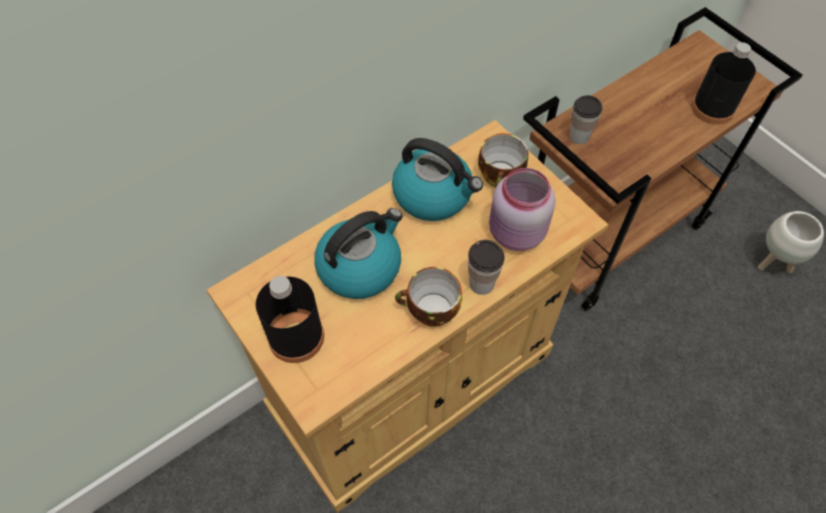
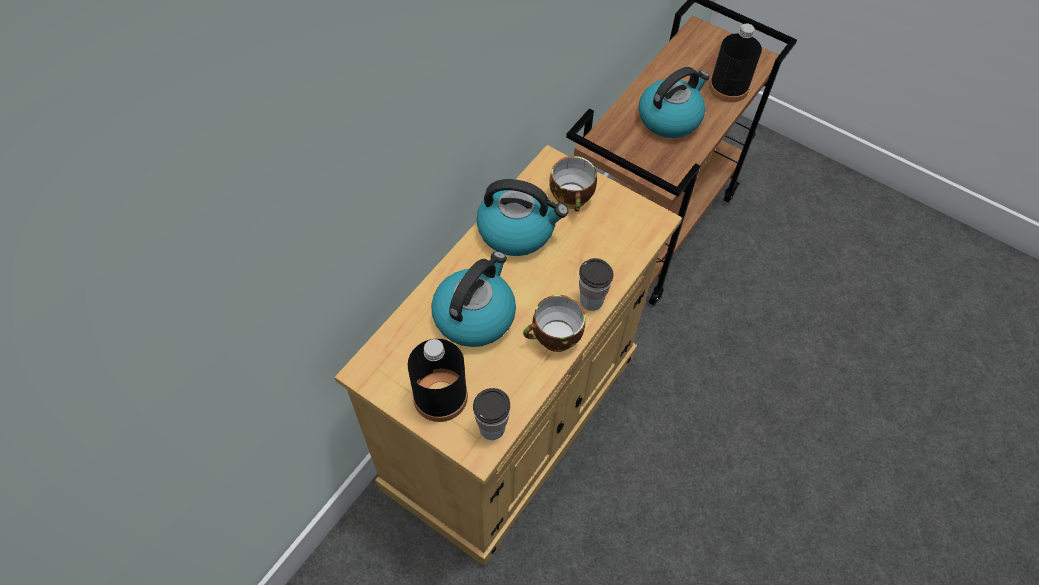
camera: 20 degrees left, 0 degrees up
(515, 234) = (604, 247): pink jar -> none
(579, 136) = (620, 142): cup -> cup (492, 428)
(639, 124) = (670, 117): none -> kettle
(774, 263) = (805, 215): white planter -> none

